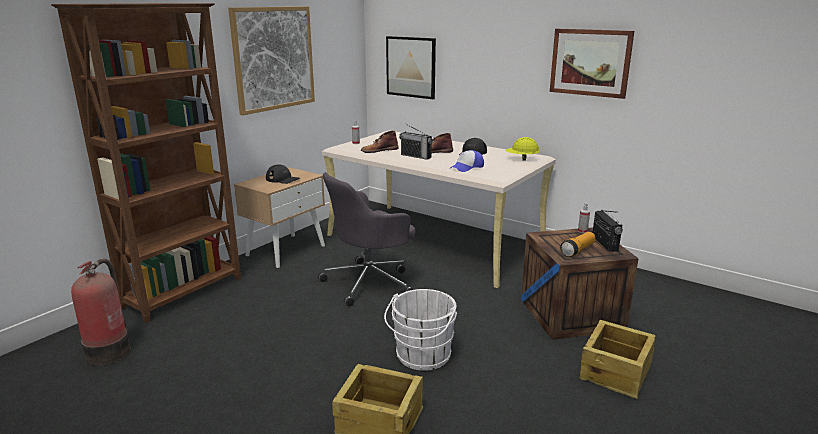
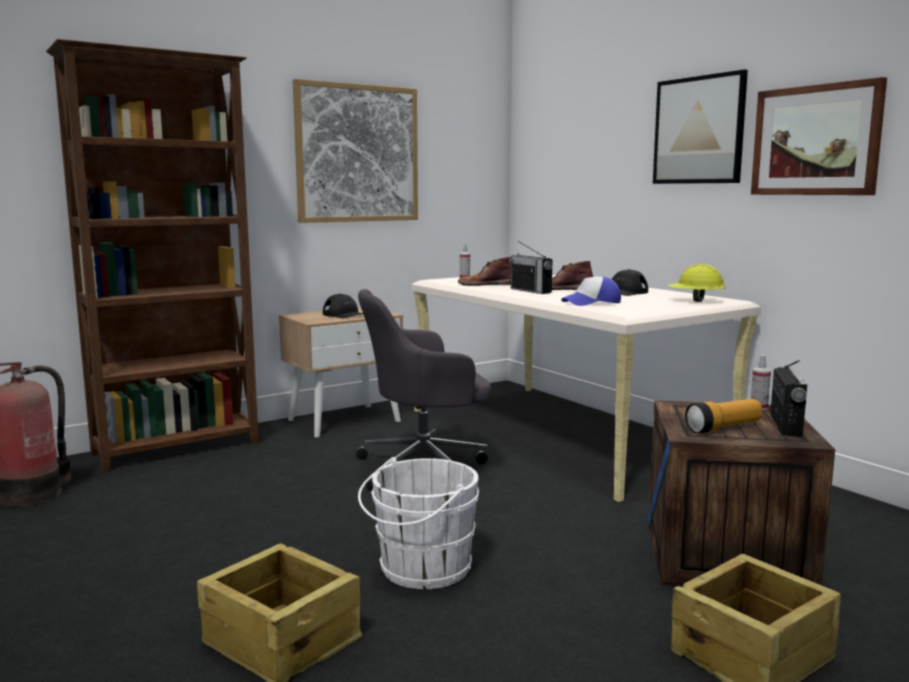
camera: 20 degrees right, 10 degrees down
(411, 67) = (563, 177): picture -> picture (698, 130)

